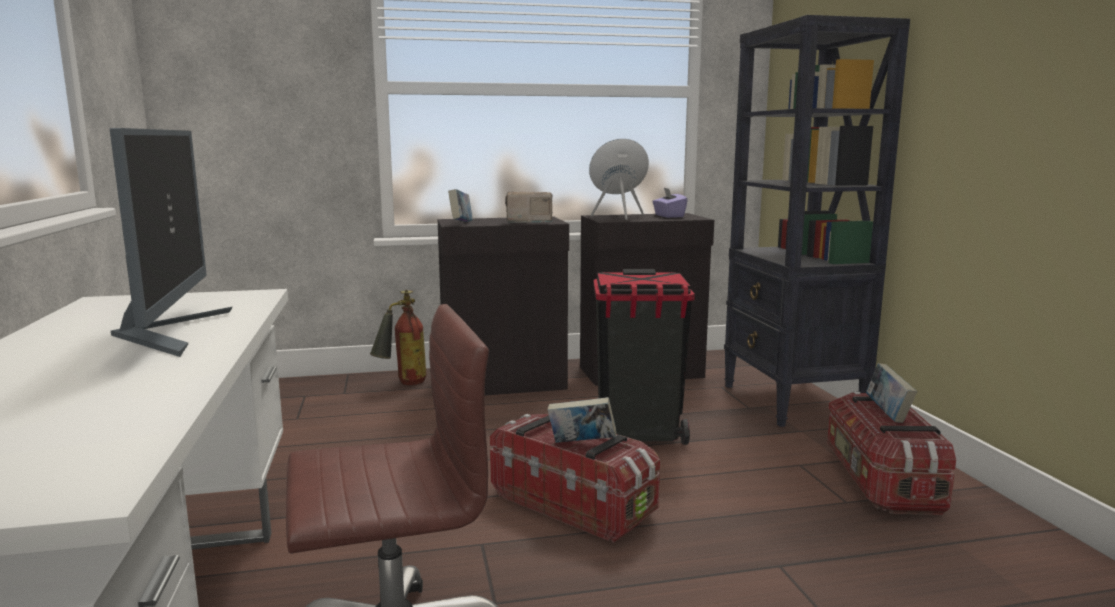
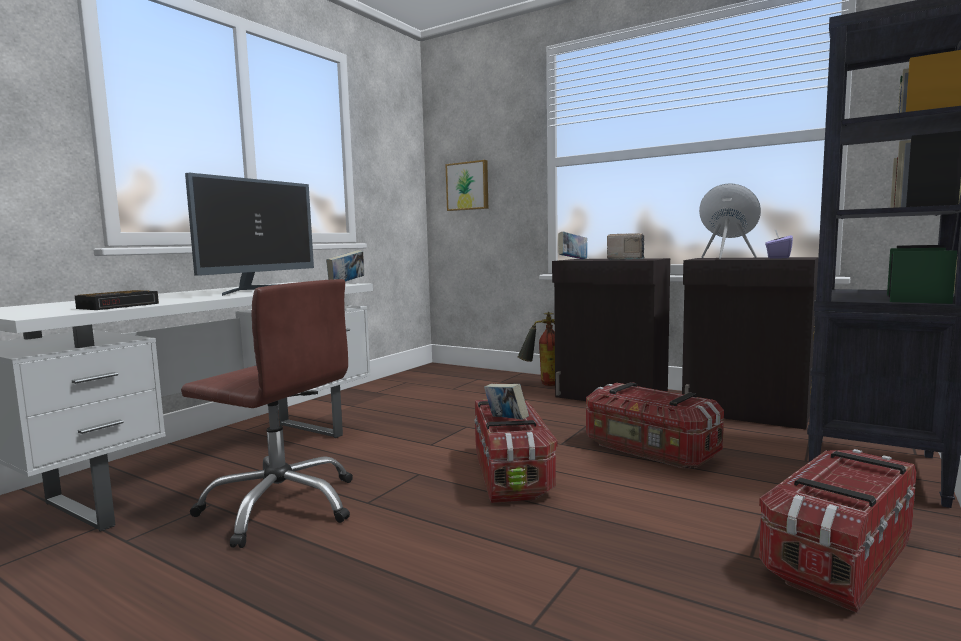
camera: 45 degrees right, 5 degrees down
(120, 423) = (120, 306): none -> alarm clock
(237, 108) = (468, 186): none -> picture
(638, 434) = (649, 450): black trash can -> storage box
(888, 414) = (855, 476): book -> book (346, 284)

